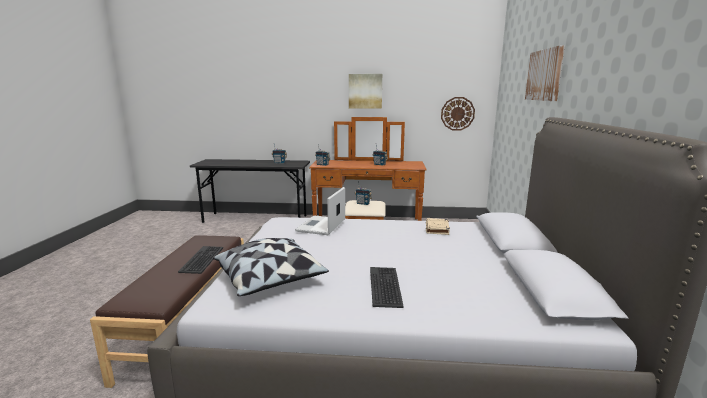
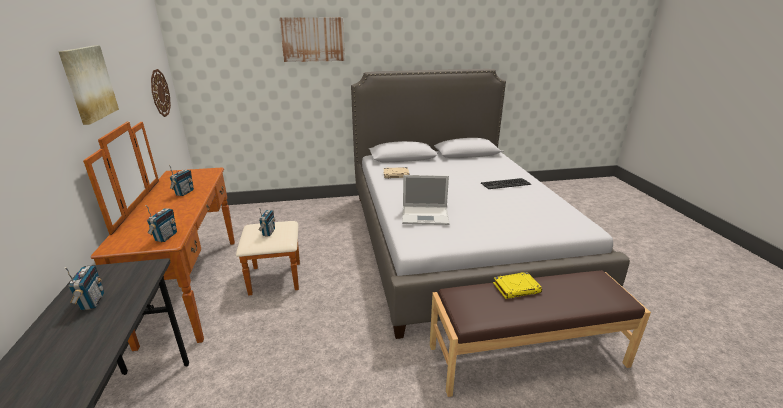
camera: 105 degrees left, 10 degrees up
(203, 259) = (516, 288): keyboard -> yellow book
(271, 280) = (538, 217): pillow -> none

